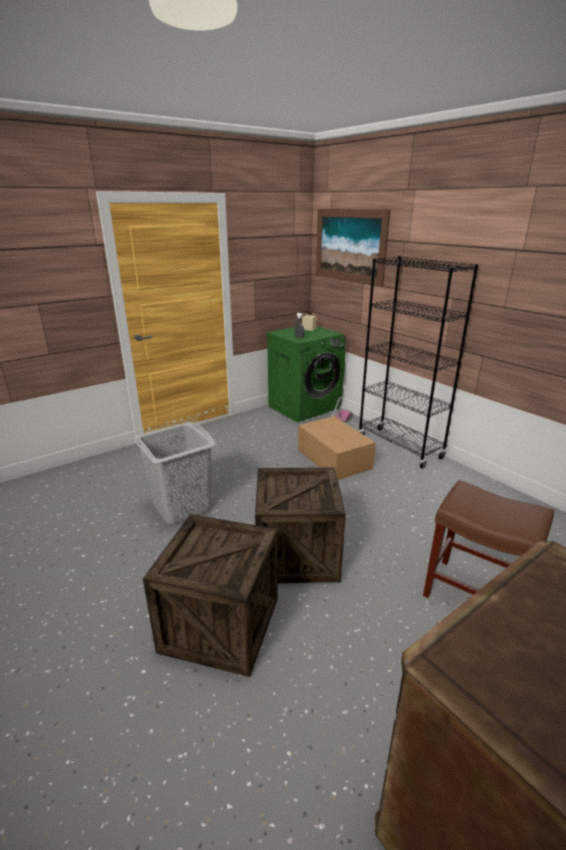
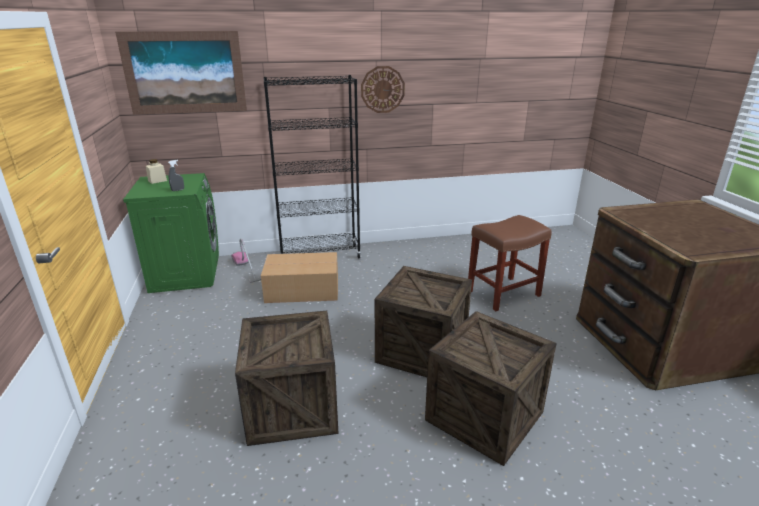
camera: 65 degrees left, 0 degrees up
(182, 507) = (292, 407): grey laundry basket -> crate
(515, 288) = (382, 89): none -> wall clock

